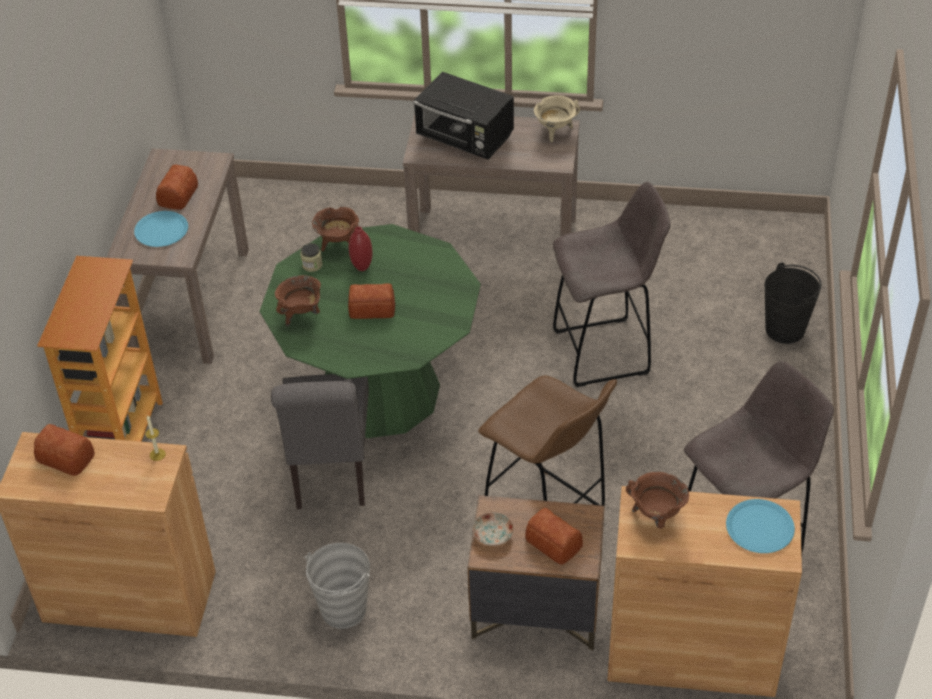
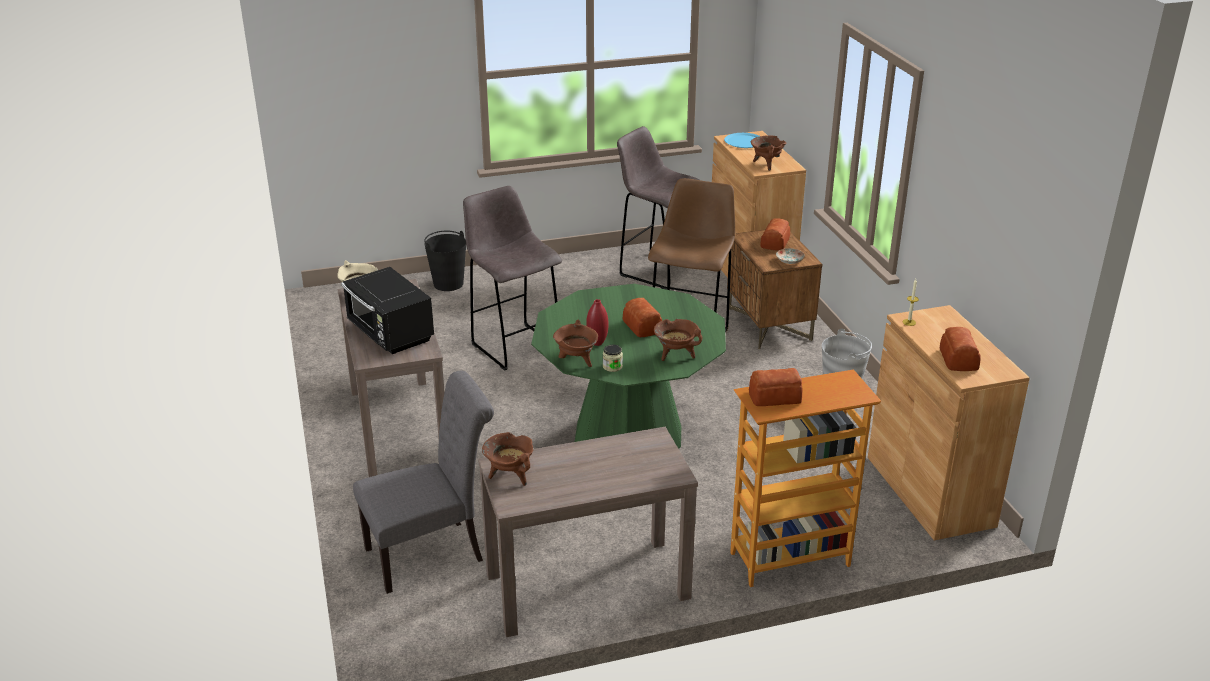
camera: 115 degrees left, 15 degrees down
(161, 230) = (627, 462): blue plate -> none
(177, 195) = (569, 471): bread -> bread (776, 397)
(196, 164) = (510, 476): none -> brown cooking pot
(331, 474) = (731, 433): grey chair -> grey chair (431, 553)
(465, 139) = (390, 334): black microwave -> black microwave turned 135 degrees clockwise

